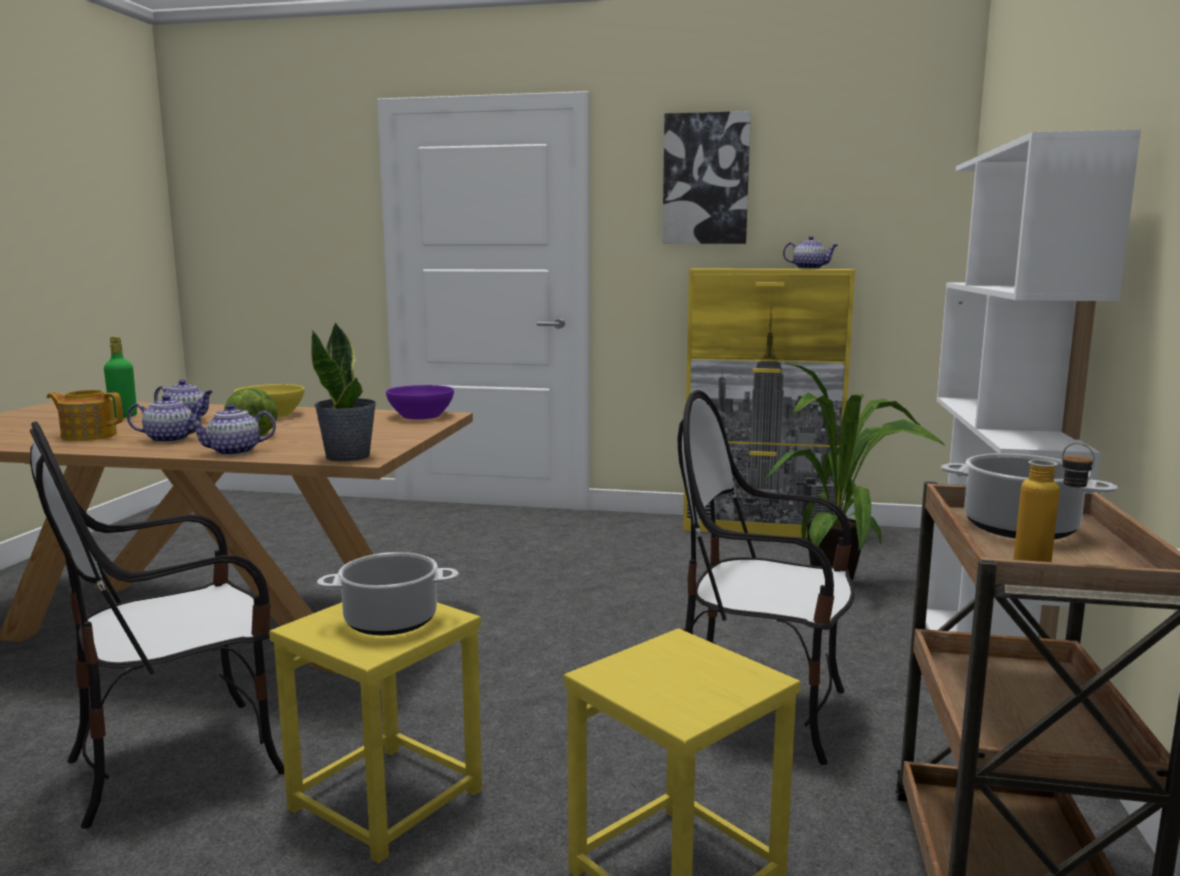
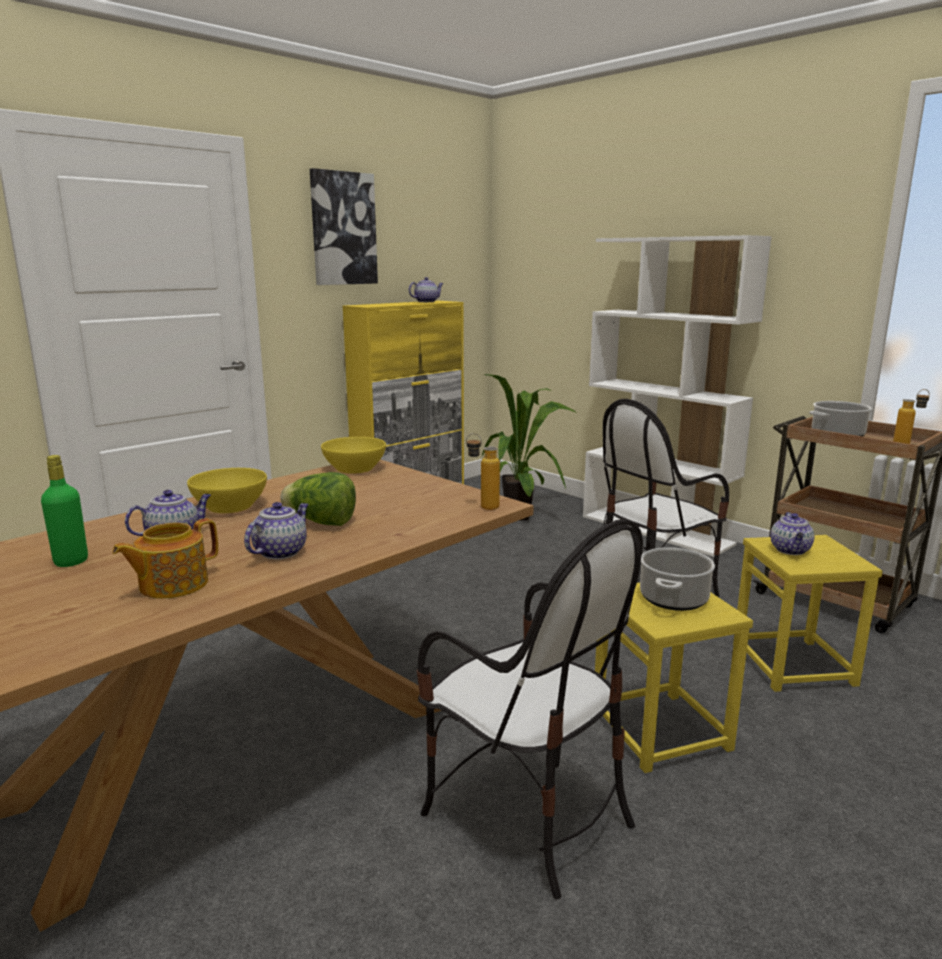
camera: 55 degrees left, 5 degrees up
(179, 761) = (526, 814): chair -> chair turned 45 degrees counterclockwise
(233, 452) = (395, 536): teapot -> teapot (790, 550)
(348, 456) = (482, 506): potted plant -> bottle
(420, 416) = (354, 468): purple bowl -> yellow bowl

